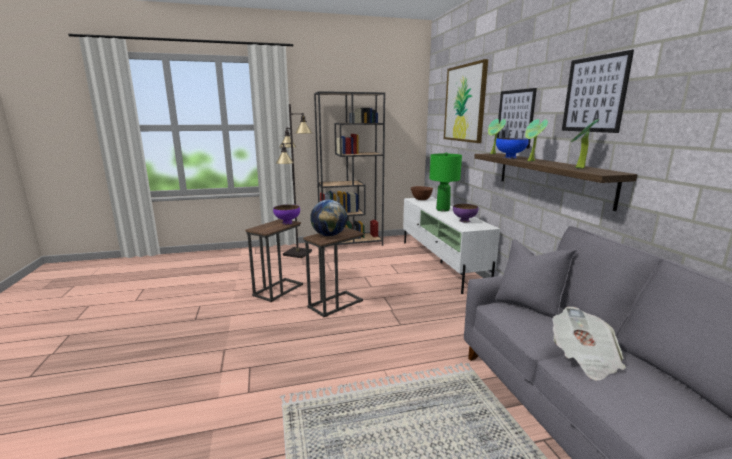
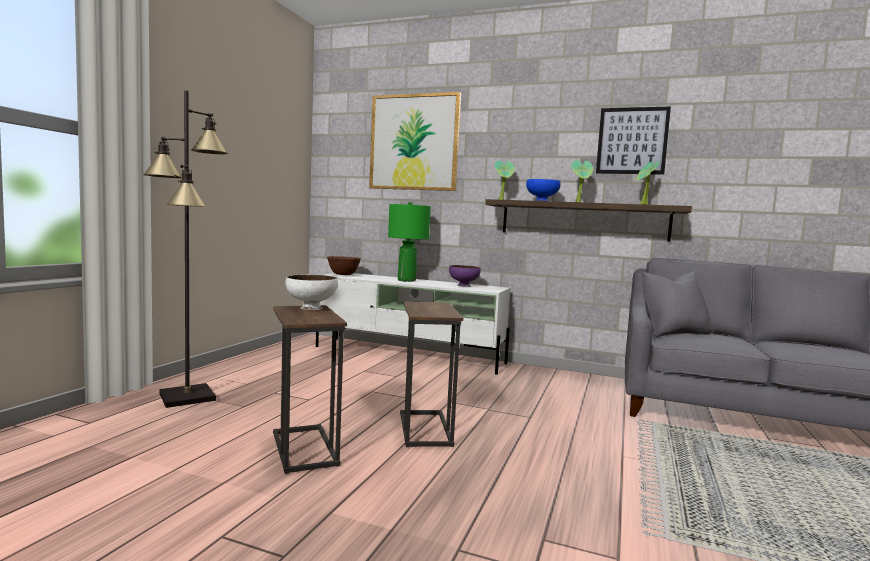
camera: 55 degrees left, 10 degrees down
(287, 222) = (311, 308): purple bowl -> white bowl
(329, 235) = (429, 309): globe -> none
(351, 243) = (244, 363): bookcase -> none
(515, 118) = (519, 161): picture -> none
(584, 358) = (785, 346): newspaper -> none

